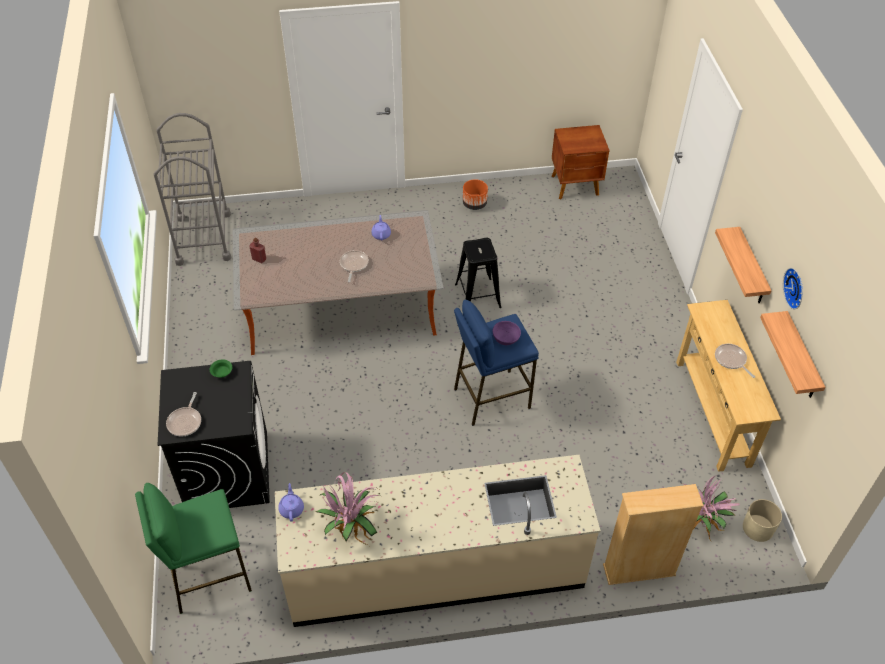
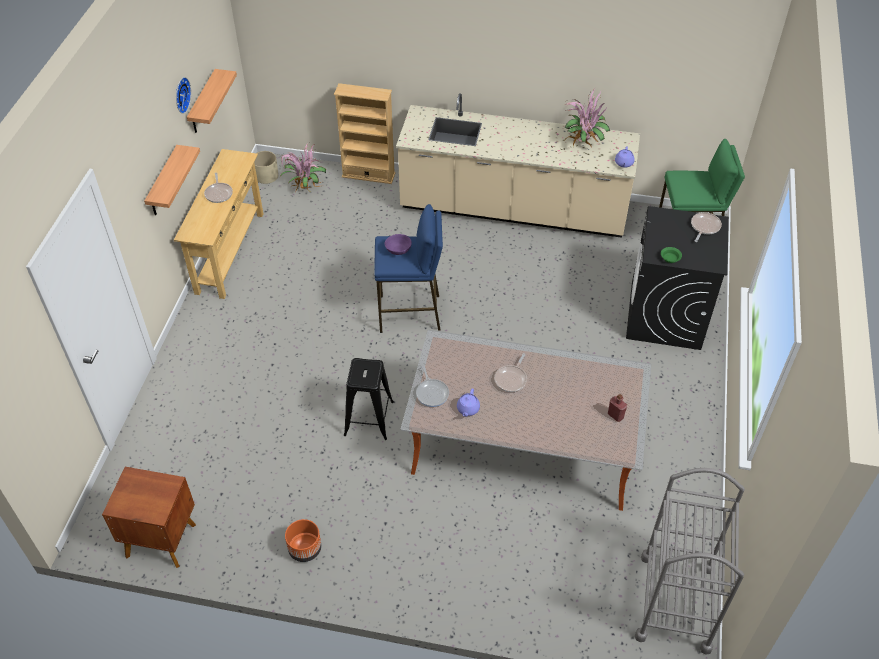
camera: 160 degrees left, 0 degrees up
(415, 238) = (432, 393): none -> frying pan

